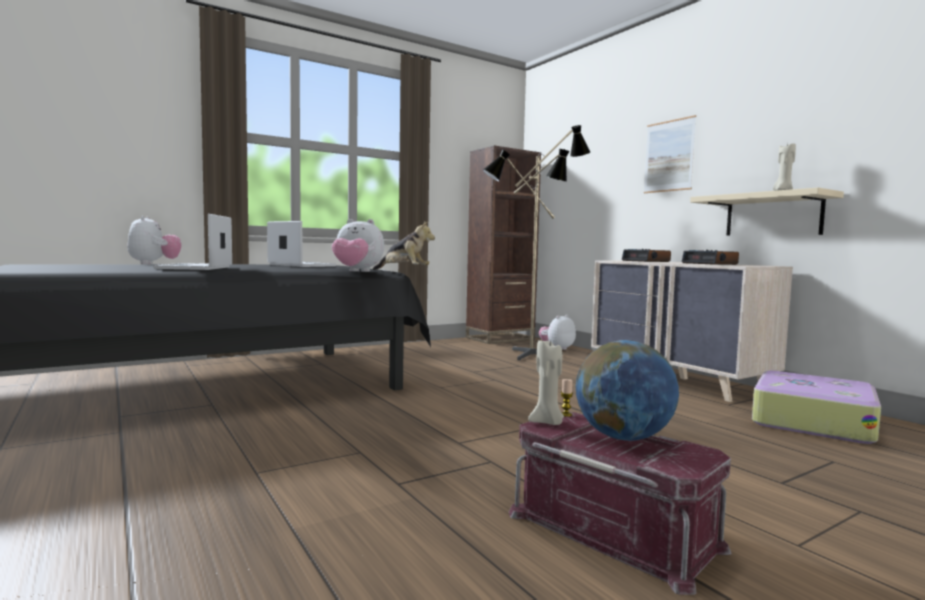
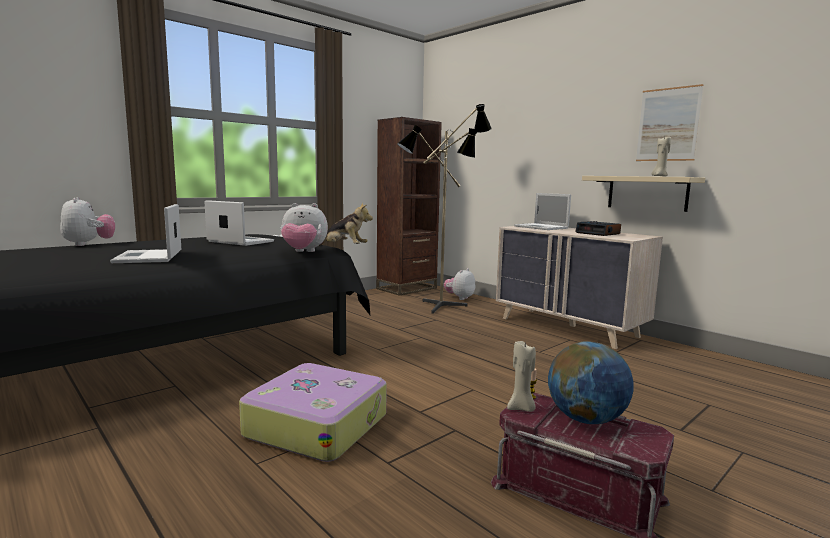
camera: 10 degrees left, 5 degrees up
(646, 261) = (542, 227): alarm clock -> laptop
(669, 156) = (559, 135): picture -> picture (668, 124)
(811, 421) = (681, 365): suitcase -> suitcase (317, 425)

